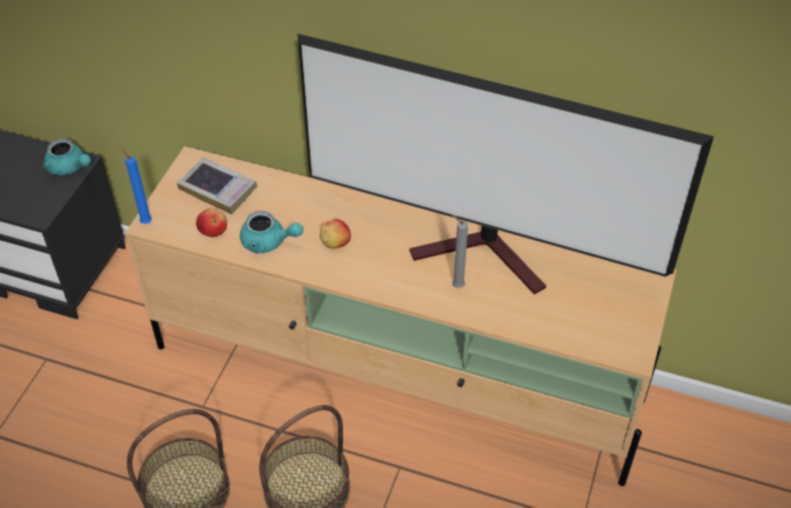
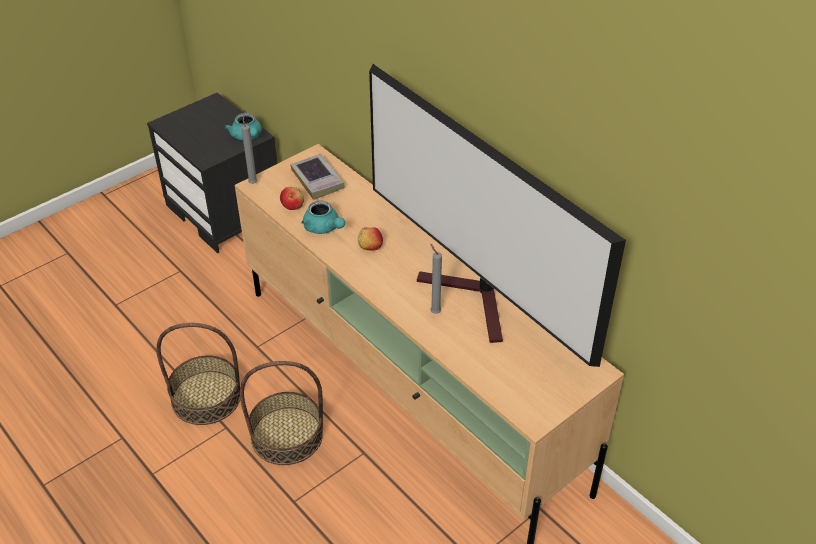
camera: 30 degrees right, 5 degrees down
(145, 221) = (253, 182): blue candle -> grey candle

